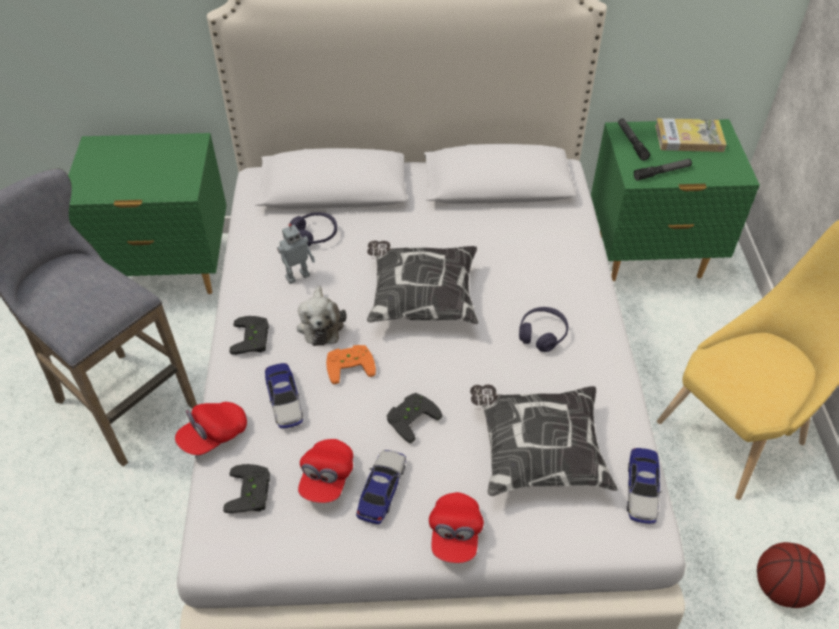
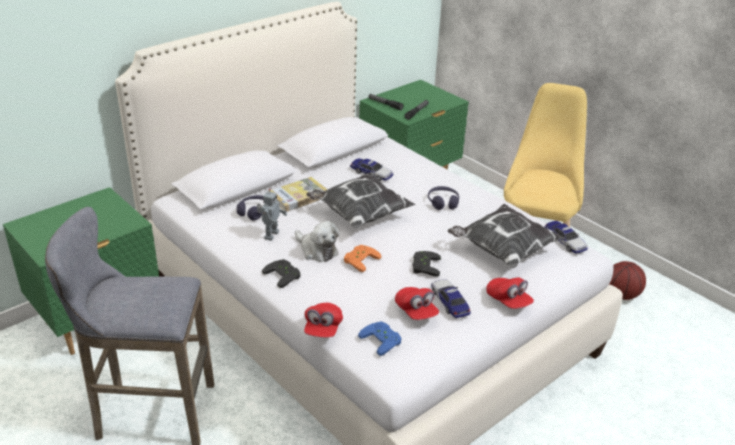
camera: 40 degrees left, 15 degrees down
(252, 492) = (383, 339): black game controller -> blue game controller
(284, 399) = (344, 292): toy car -> toy car (371, 173)
(689, 138) = (411, 93): book -> book (298, 196)

